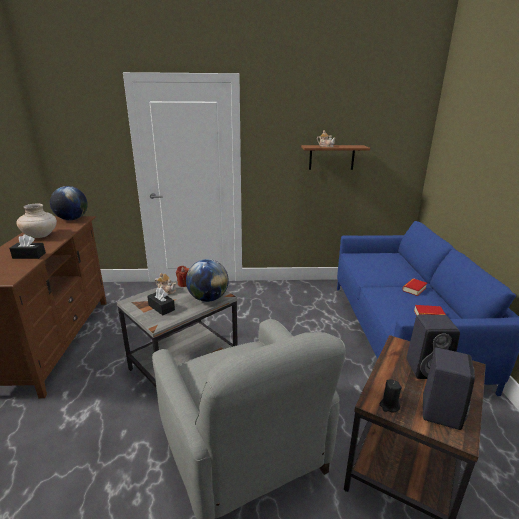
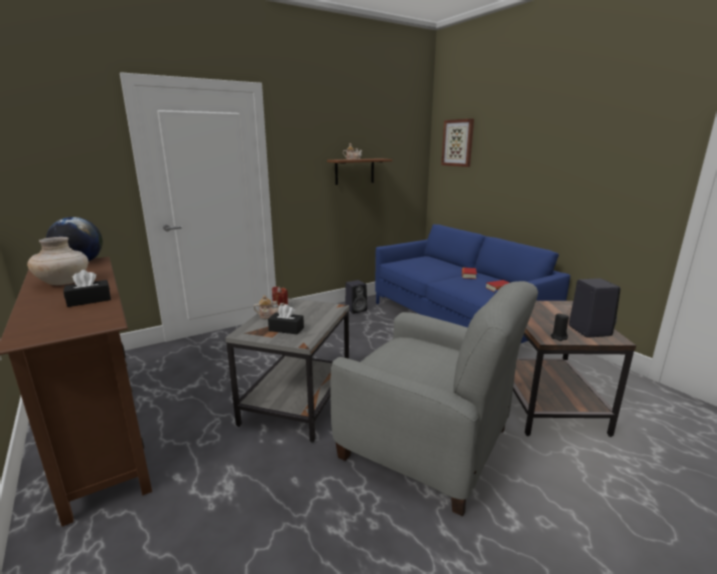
camera: 30 degrees left, 5 degrees down
(208, 298) = (324, 312): globe -> none
(428, 368) = (551, 311): black speaker -> black speaker (356, 309)
(455, 134) = (458, 143): none -> picture

